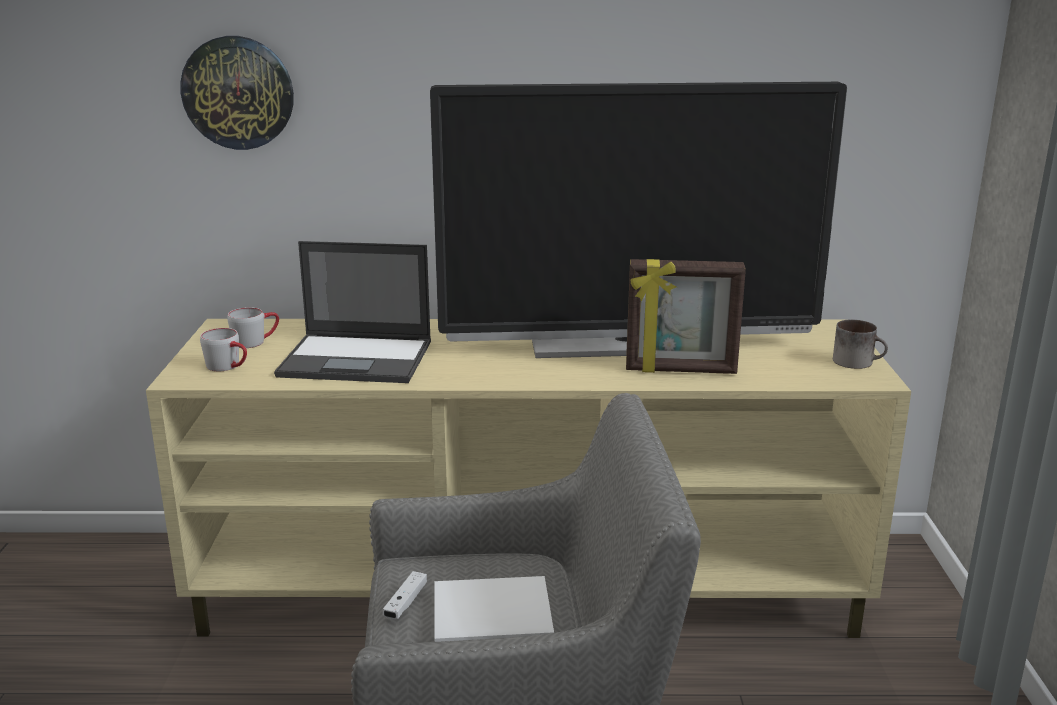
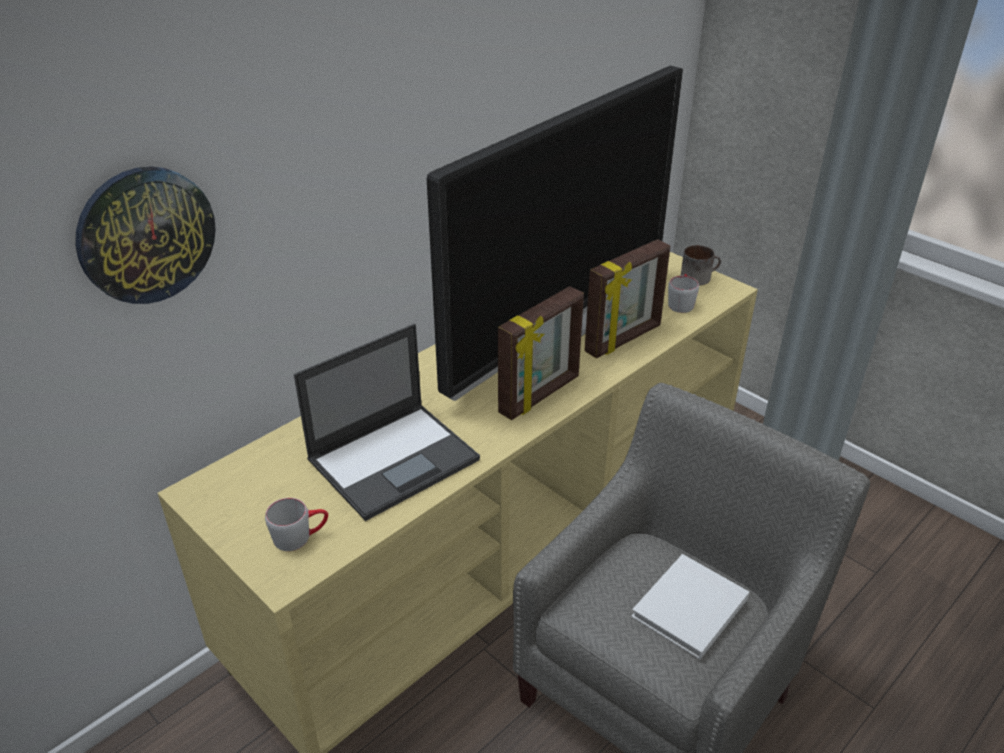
camera: 45 degrees left, 15 degrees up
(256, 341) = (265, 492): grey mug -> grey mug (681, 302)
(405, 603) = (627, 639): white game controller -> none
(531, 372) = (540, 396): none -> picture frame

